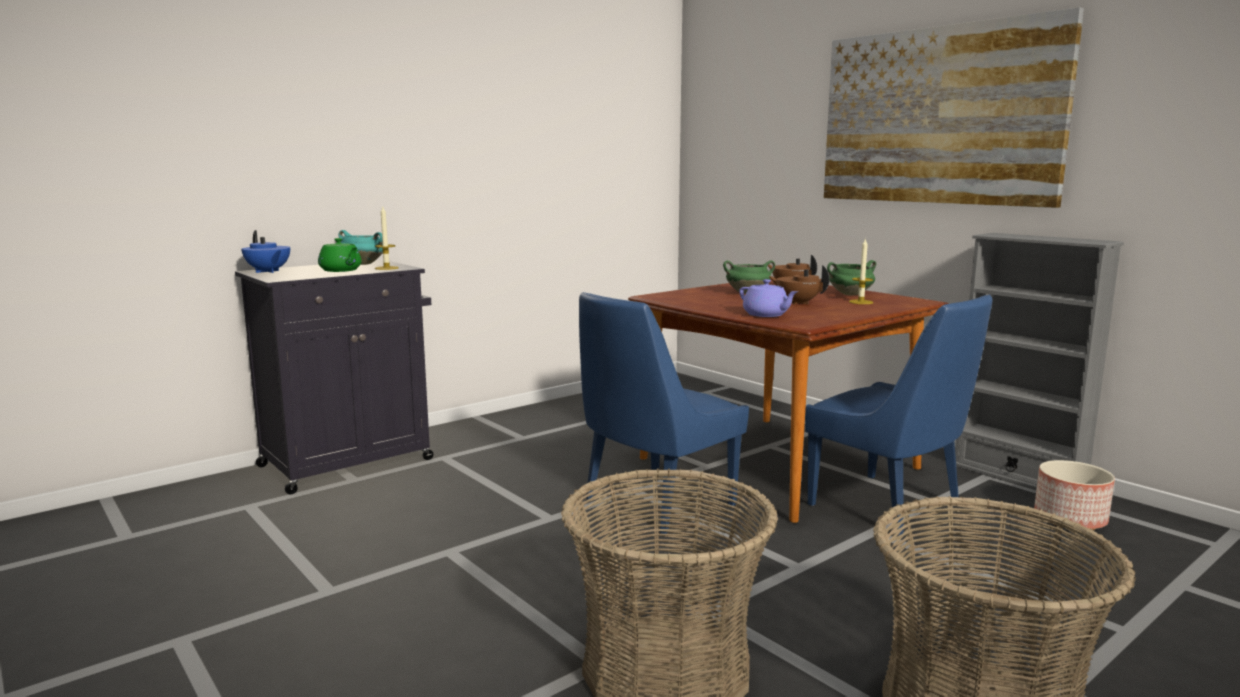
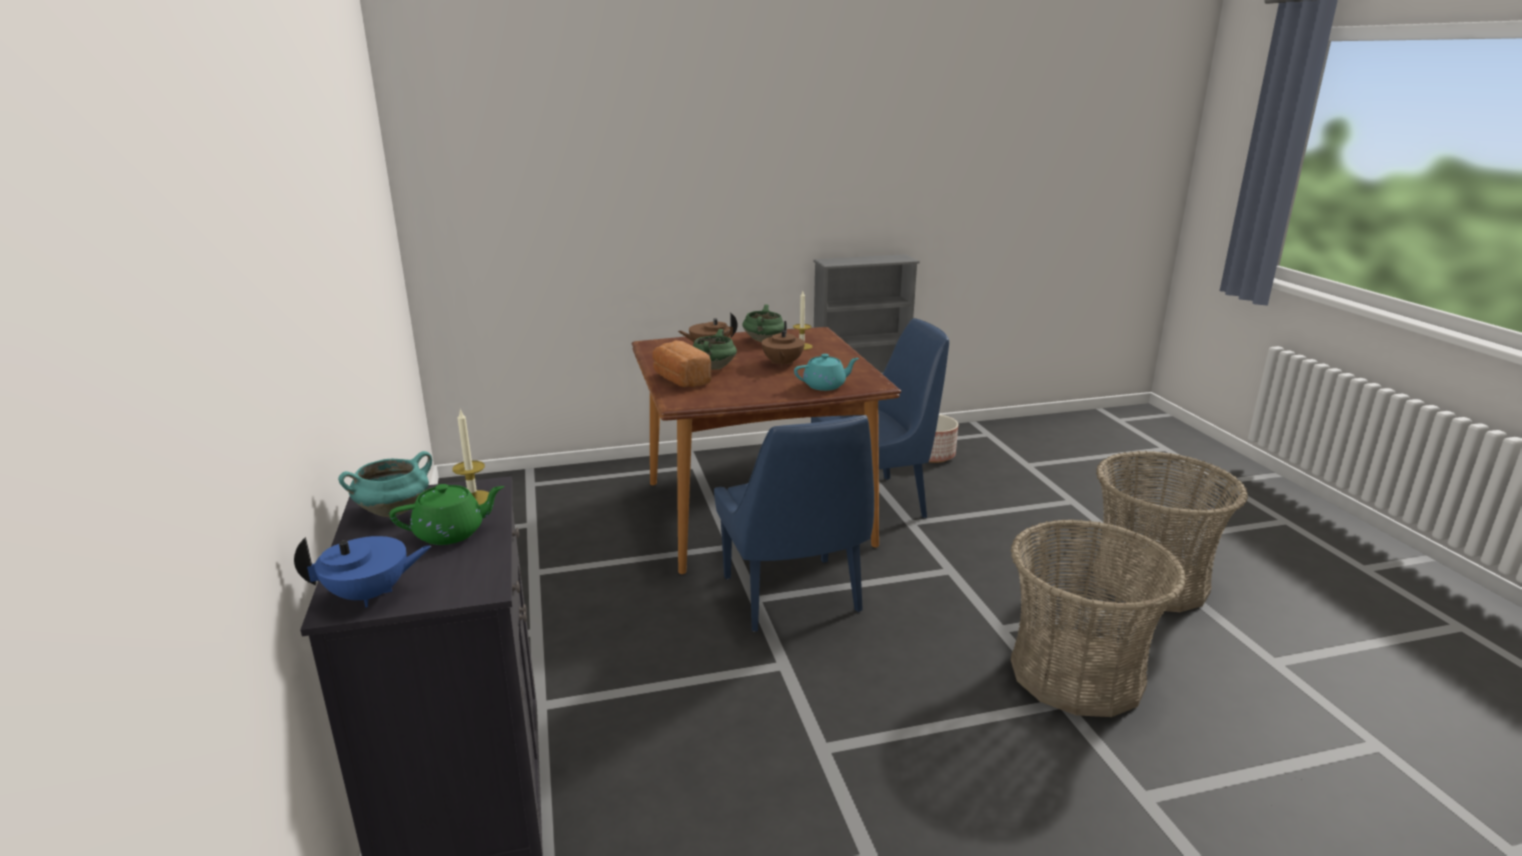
camera: 65 degrees left, 10 degrees up
(701, 291) = (680, 380): none -> bread
(766, 315) = (825, 386): purple teapot -> turquoise teapot
(798, 303) = (782, 364): brown teapot -> brown teapot turned 60 degrees counterclockwise
(938, 116) = (754, 160): picture -> none

